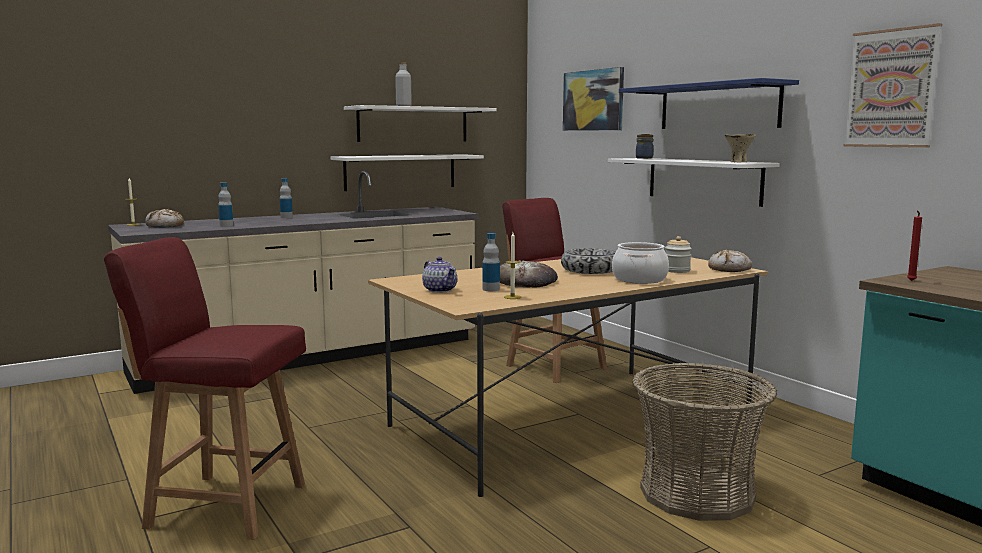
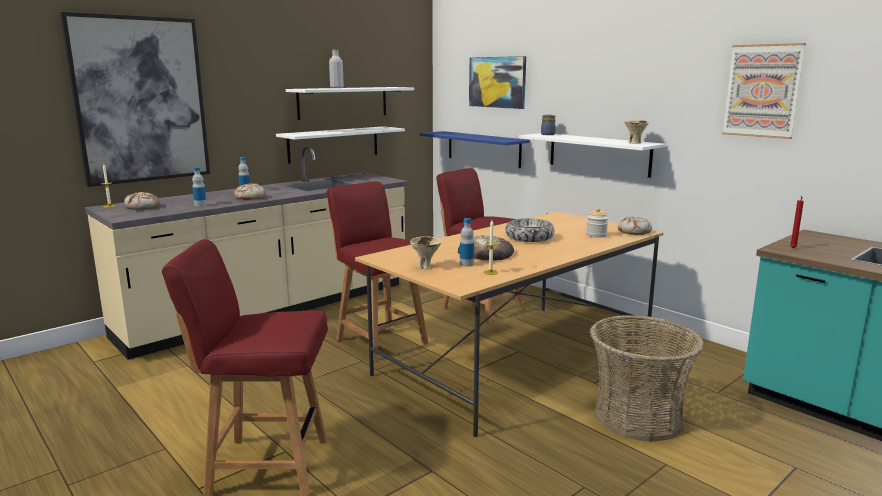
camera: 10 degrees left, 5 degrees up
(177, 112) = (141, 100): none -> picture
(285, 222) = (249, 197): none -> bread
(418, 393) = (380, 340): none -> red chair
(440, 290) = (425, 267): teapot -> beige bowl
(639, 279) = (575, 246): cooking pot -> none
(718, 107) = (612, 95): blue shelf -> blue shelf (483, 149)

